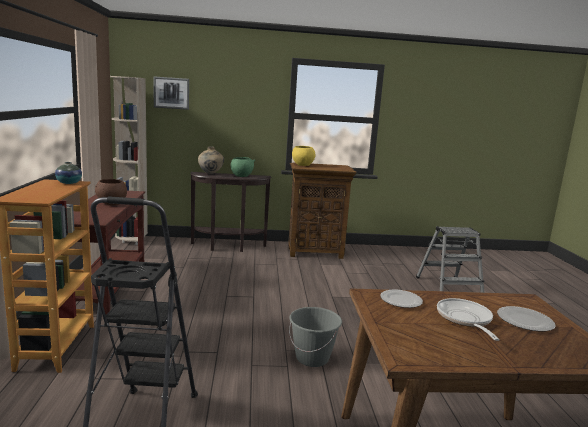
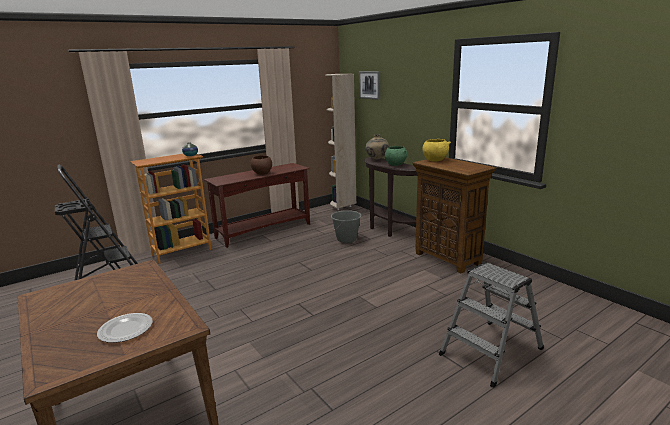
camera: 60 degrees right, 5 degrees up
(312, 358) = (238, 322): grey bucket -> grey bucket (346, 239)
(400, 301) = (138, 278): plate -> none
(465, 319) = (113, 305): frying pan -> none

